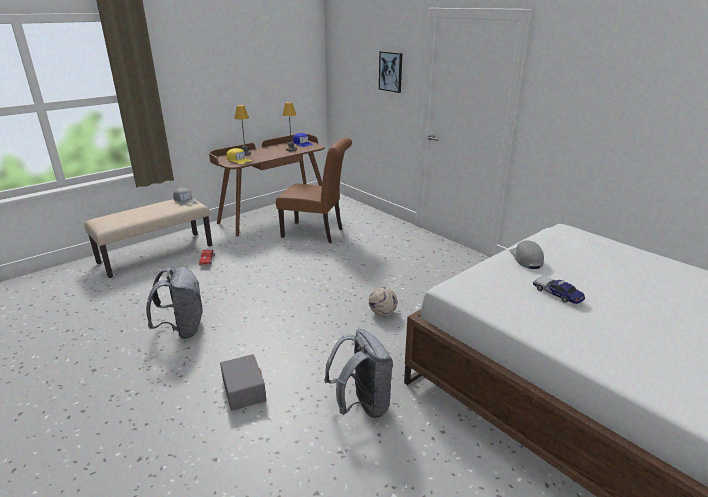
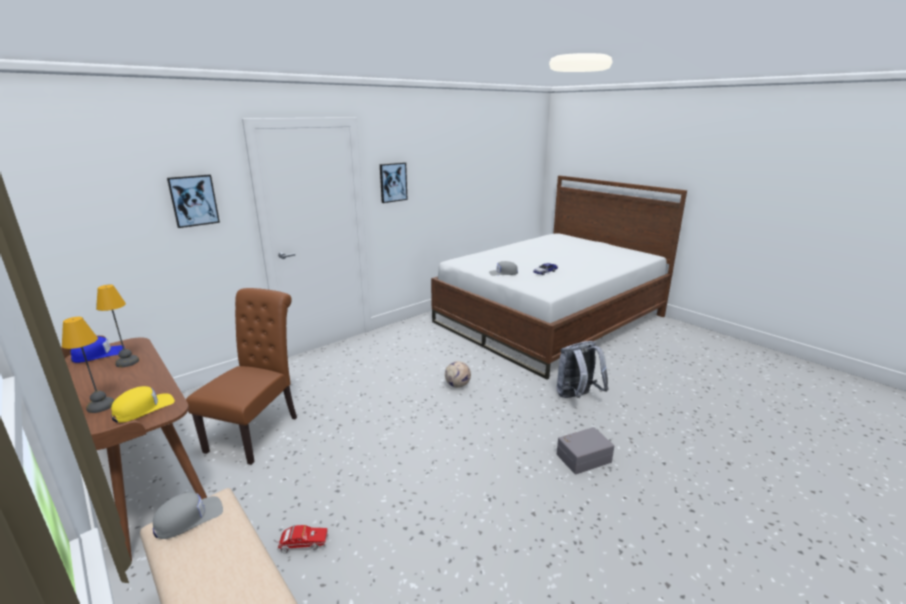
camera: 90 degrees left, 5 degrees down
(182, 329) = (498, 528): grey backpack -> none
(560, 98) = (393, 182): none -> picture

